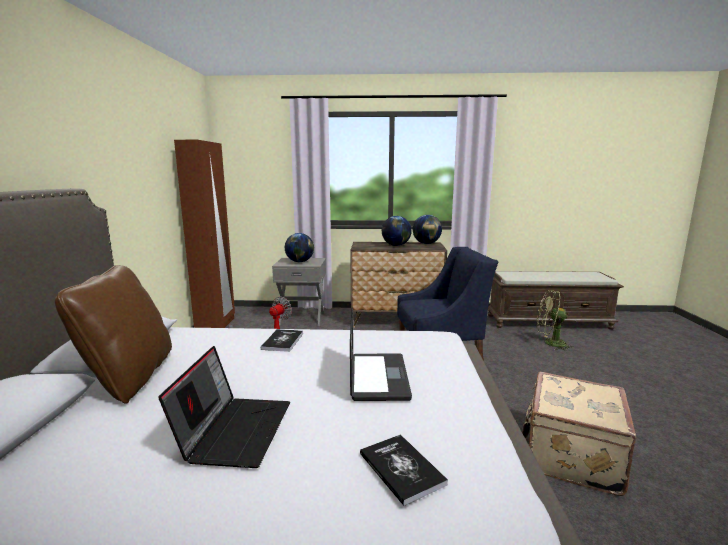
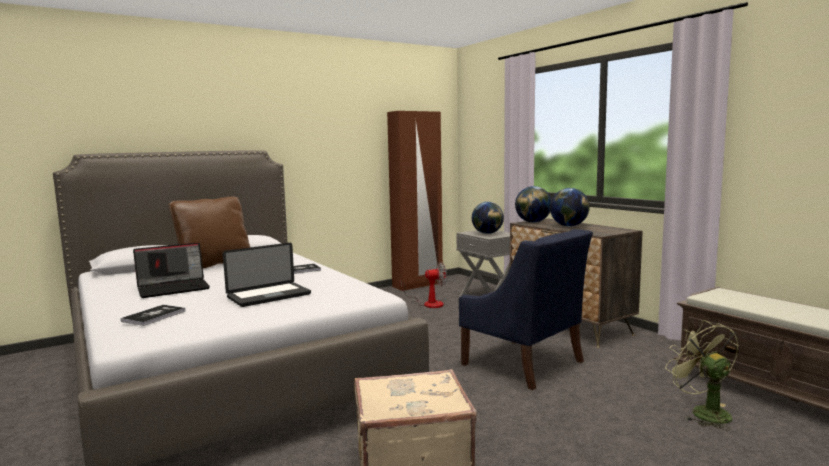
camera: 55 degrees right, 5 degrees down
(426, 243) = (613, 229): globe -> globe (533, 222)

